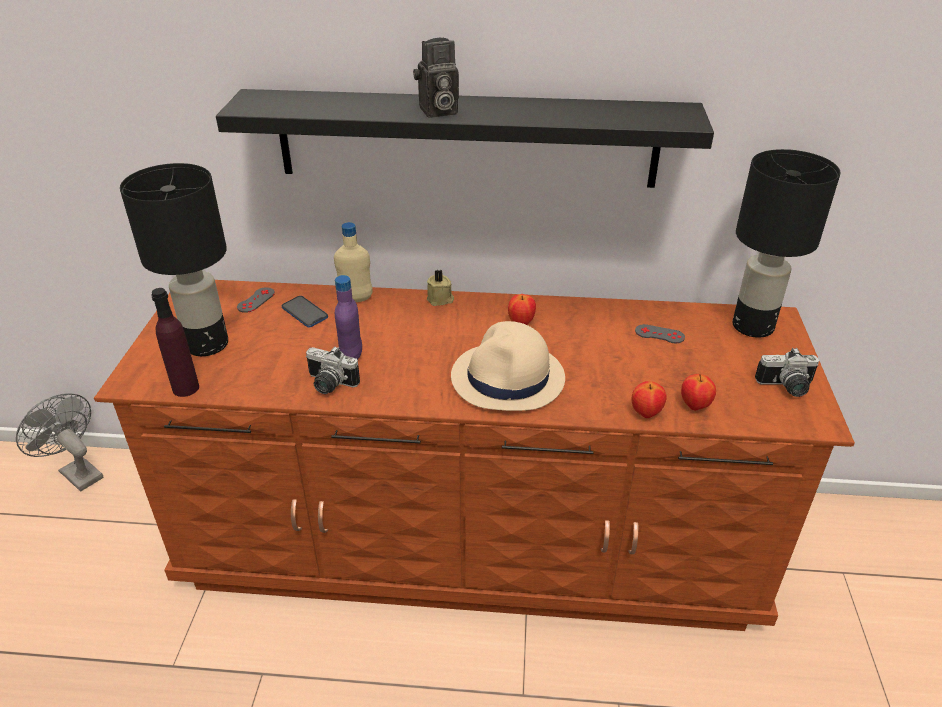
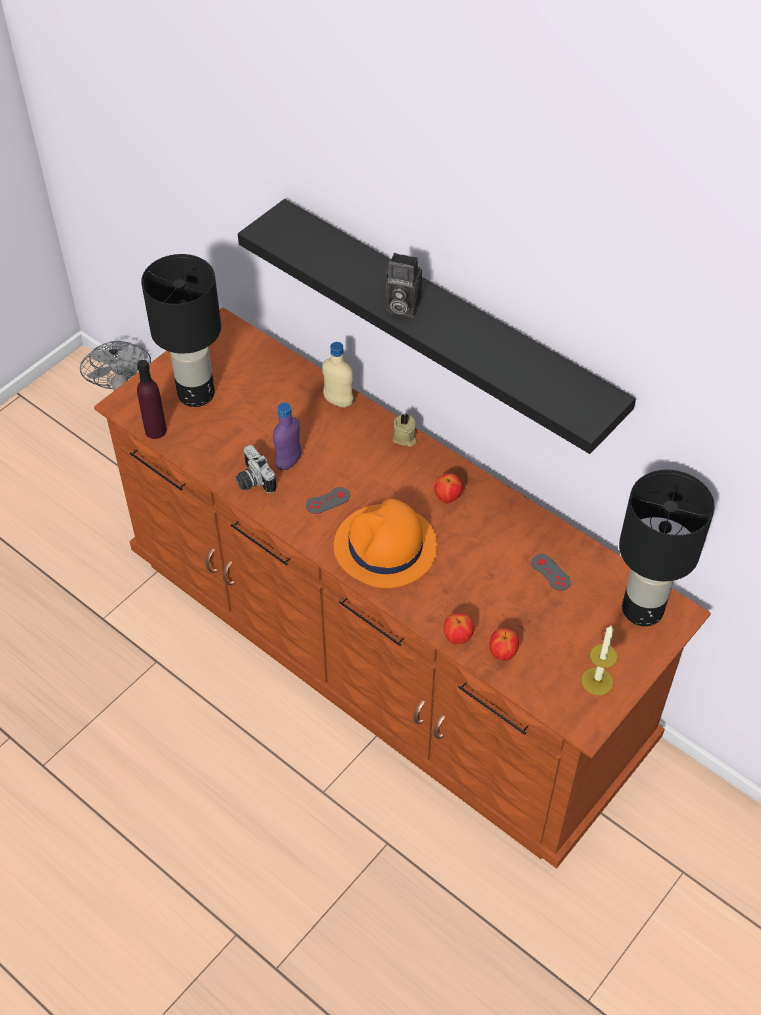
camera: 35 degrees right, 15 degrees up
(256, 300) = (261, 363): grey game controller -> grey game controller (328, 501)
(304, 313) = (288, 397): phone -> none
(508, 378) = (385, 548): beige hat -> orange hat
(786, 387) = (597, 681): camera -> candle

